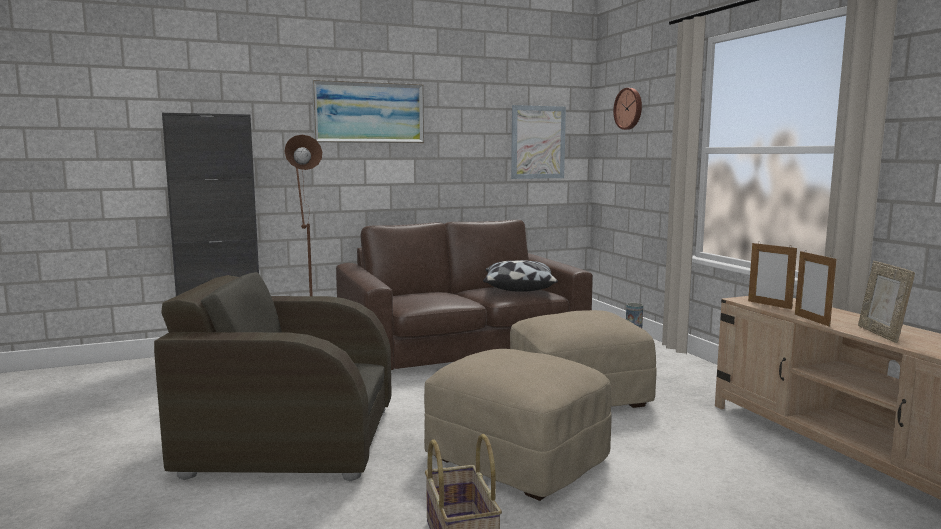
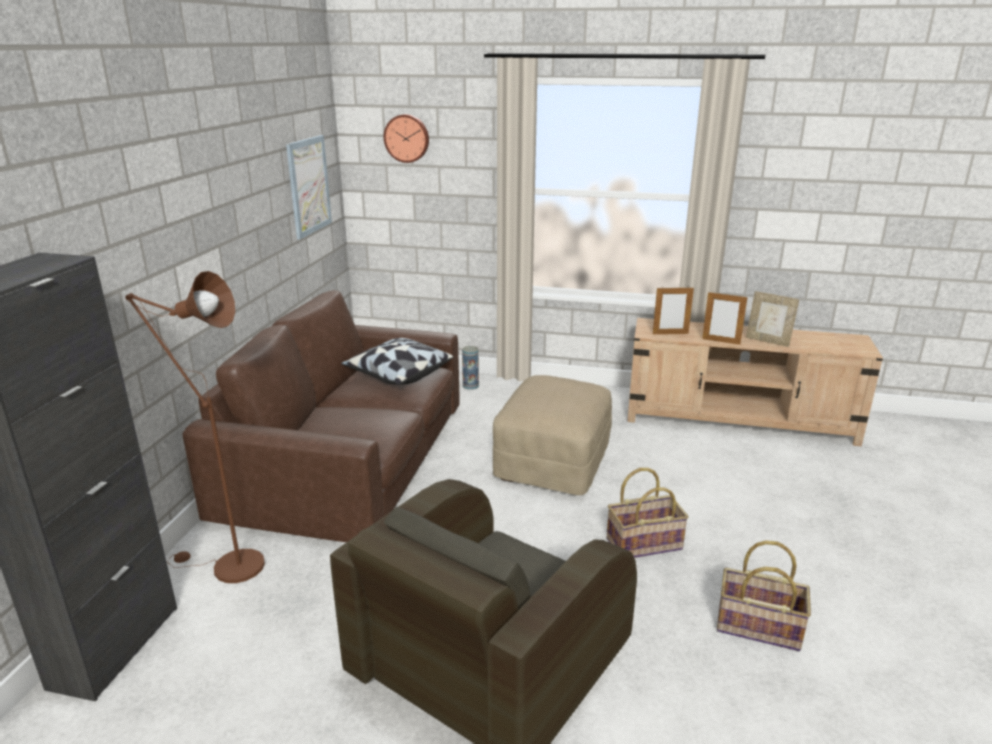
camera: 55 degrees left, 15 degrees up
(369, 112) = (169, 195): picture -> none
(518, 459) = (644, 543): beige ottoman -> basket

